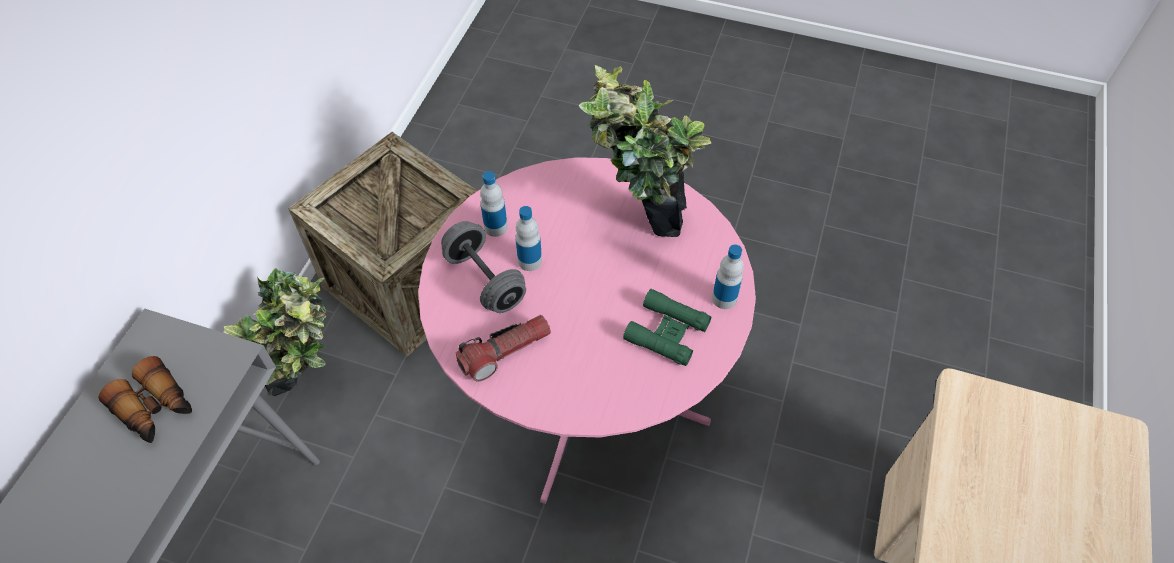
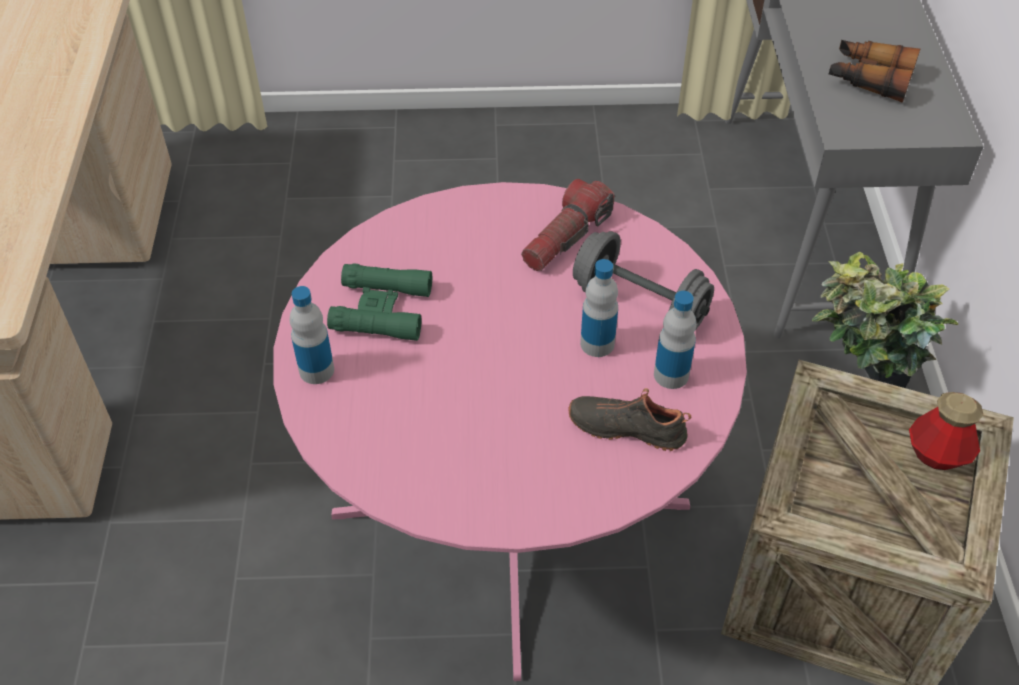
camera: 160 degrees right, 5 degrees down
(348, 209) = (937, 455): none -> bottle
(541, 205) = (627, 426): none -> black shoe
(637, 226) = (470, 437): potted plant -> none

